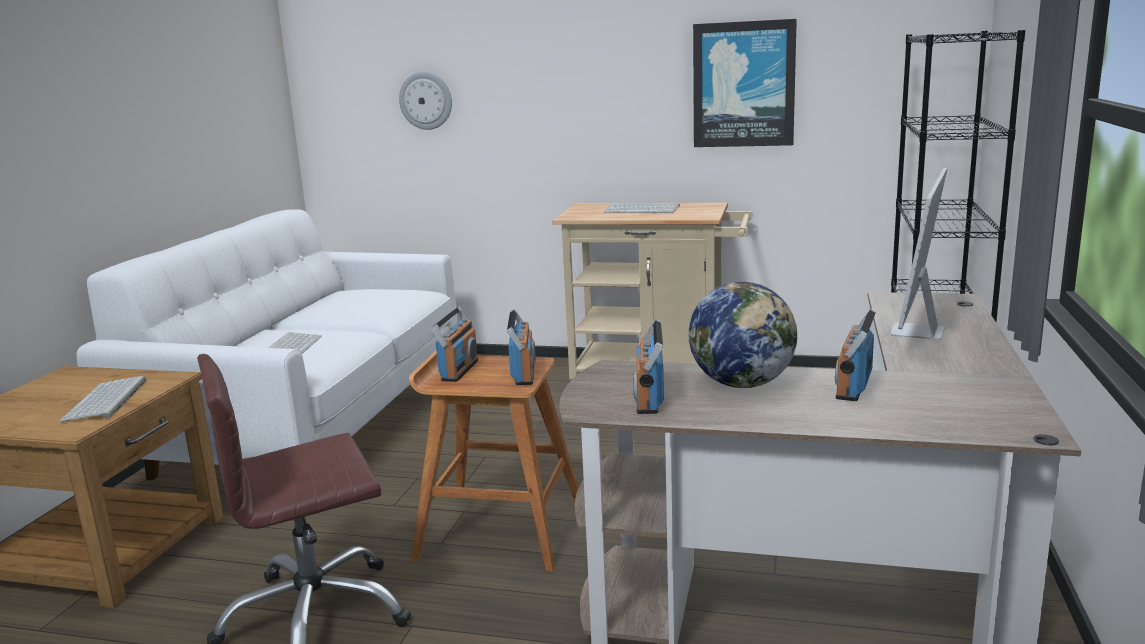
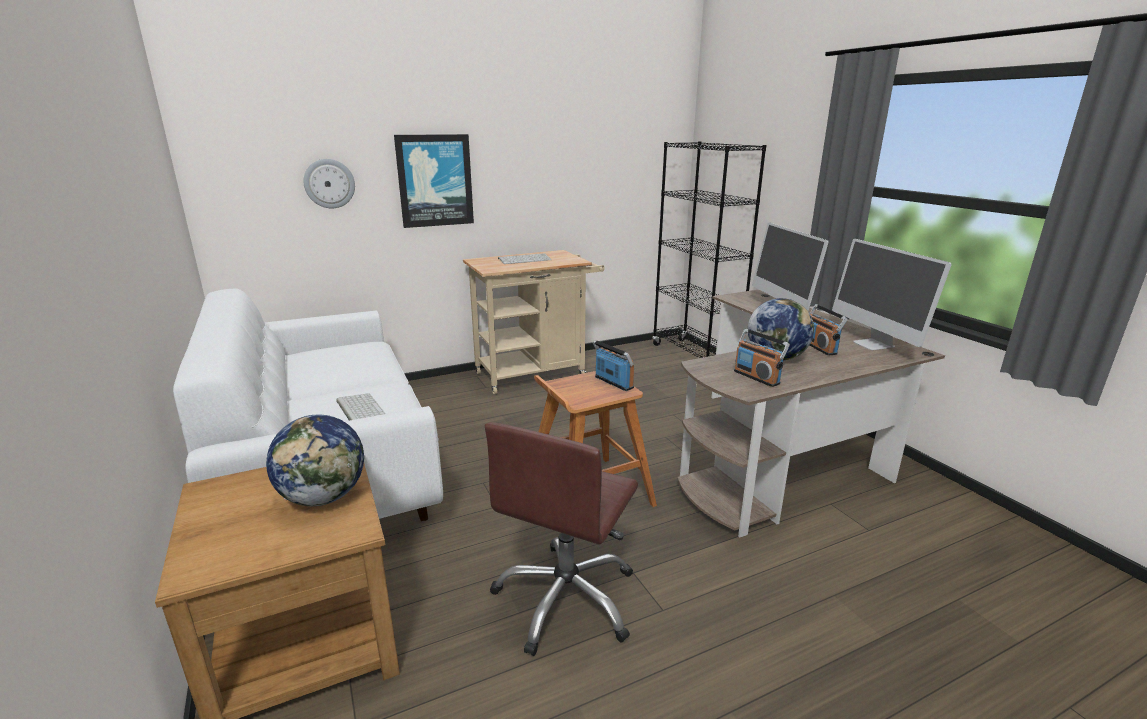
camera: 40 degrees left, 5 degrees up
(106, 401) = (324, 497): keyboard -> globe
(459, 370) = (569, 391): radio -> none
(743, 84) = (569, 171): picture -> picture (435, 181)
(970, 403) = (873, 344): none -> monitor

